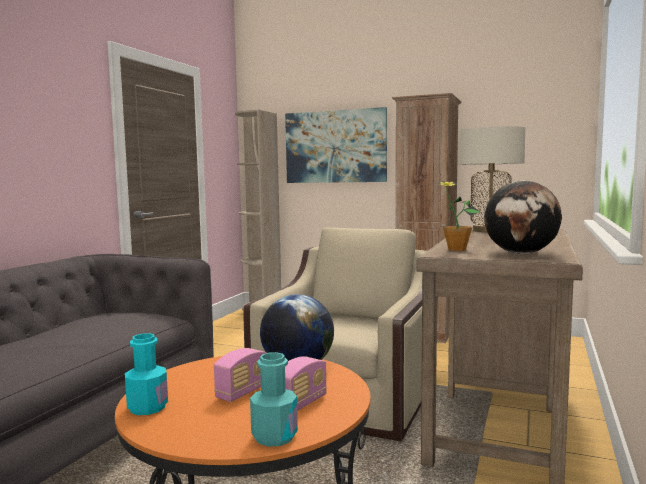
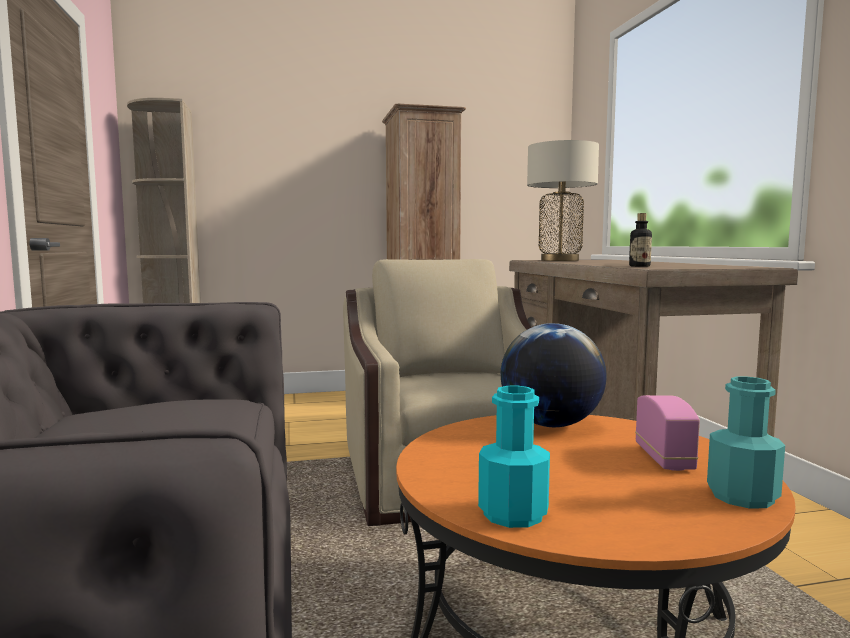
camera: 35 degrees left, 0 degrees up
(242, 392) = (573, 463): radio -> none
(335, 146) = (284, 166): picture -> none
(457, 249) = (639, 266): potted plant -> bottle
(521, 253) = (709, 266): globe -> none

